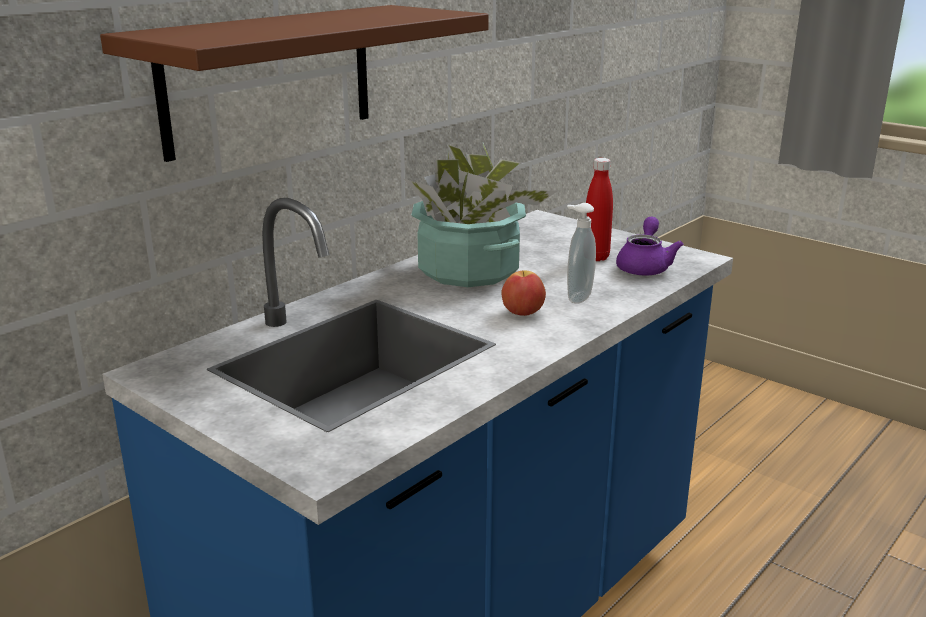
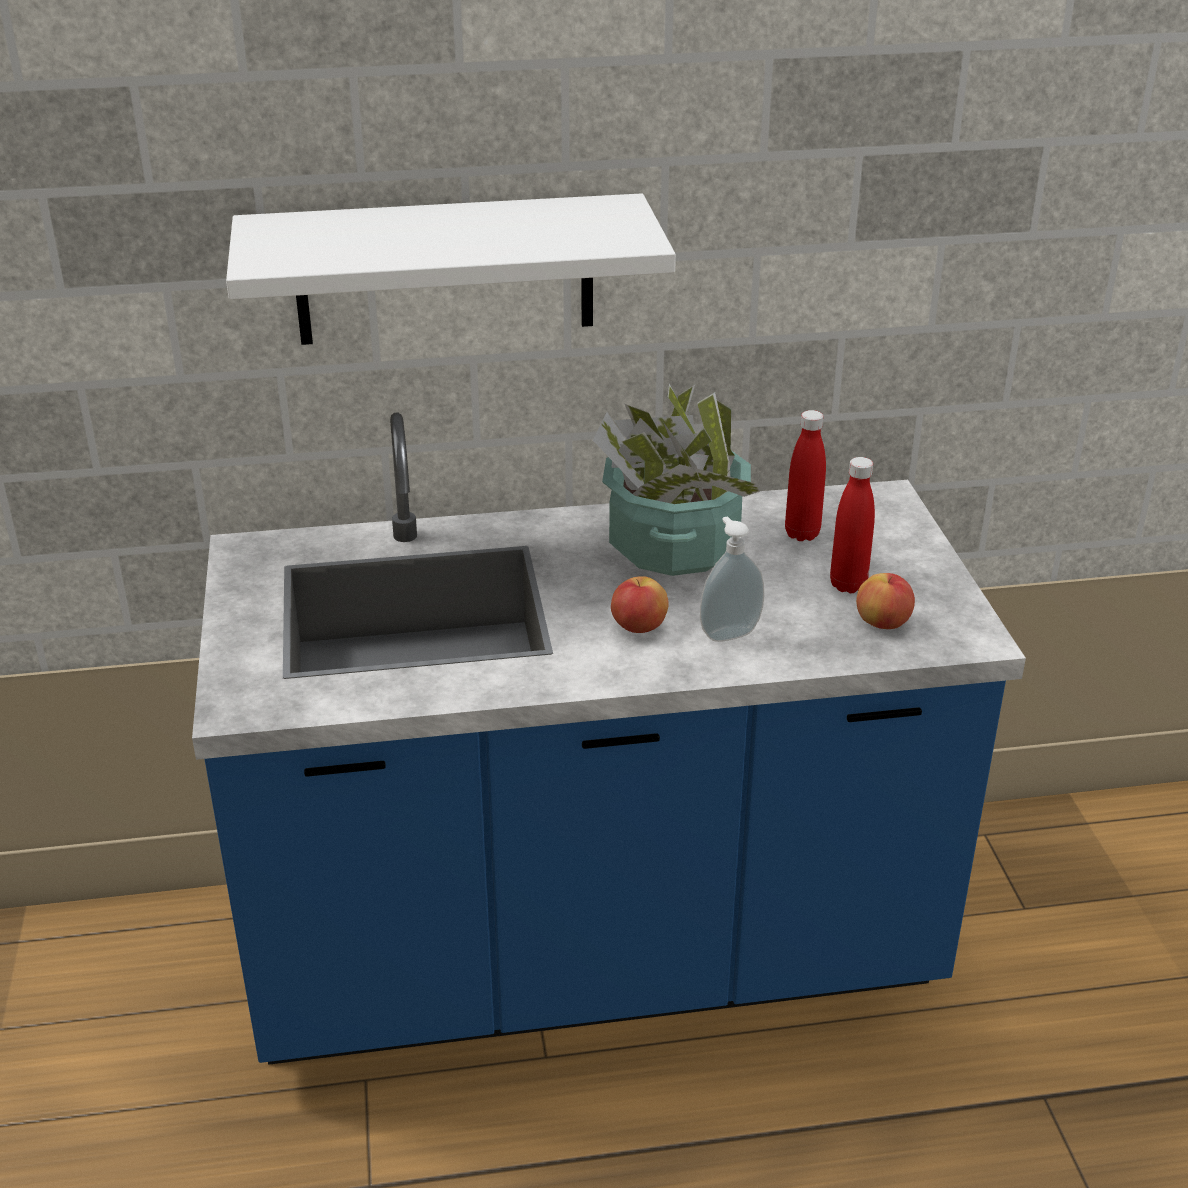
camera: 40 degrees right, 10 degrees up
(269, 79) = (445, 270): brown shelf -> white shelf
(529, 245) = (802, 534): none -> red bottle
(645, 266) = (883, 623): purple teapot -> apple

